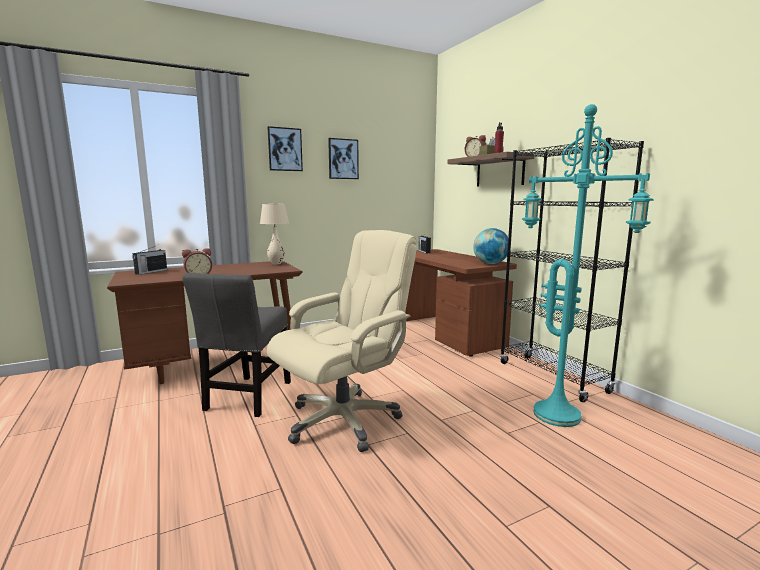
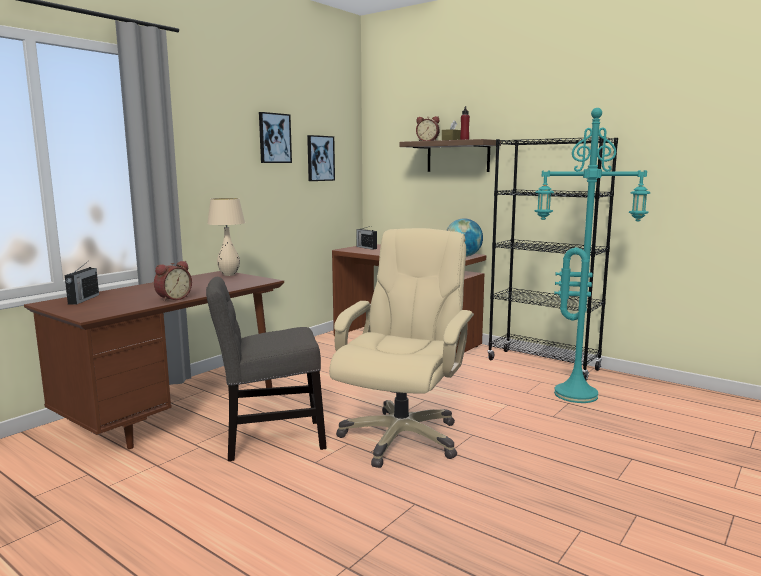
camera: 25 degrees left, 0 degrees up
(247, 398) = (269, 440): grey chair -> grey chair turned 90 degrees clockwise
(285, 149) = (213, 126): picture -> picture (320, 158)

